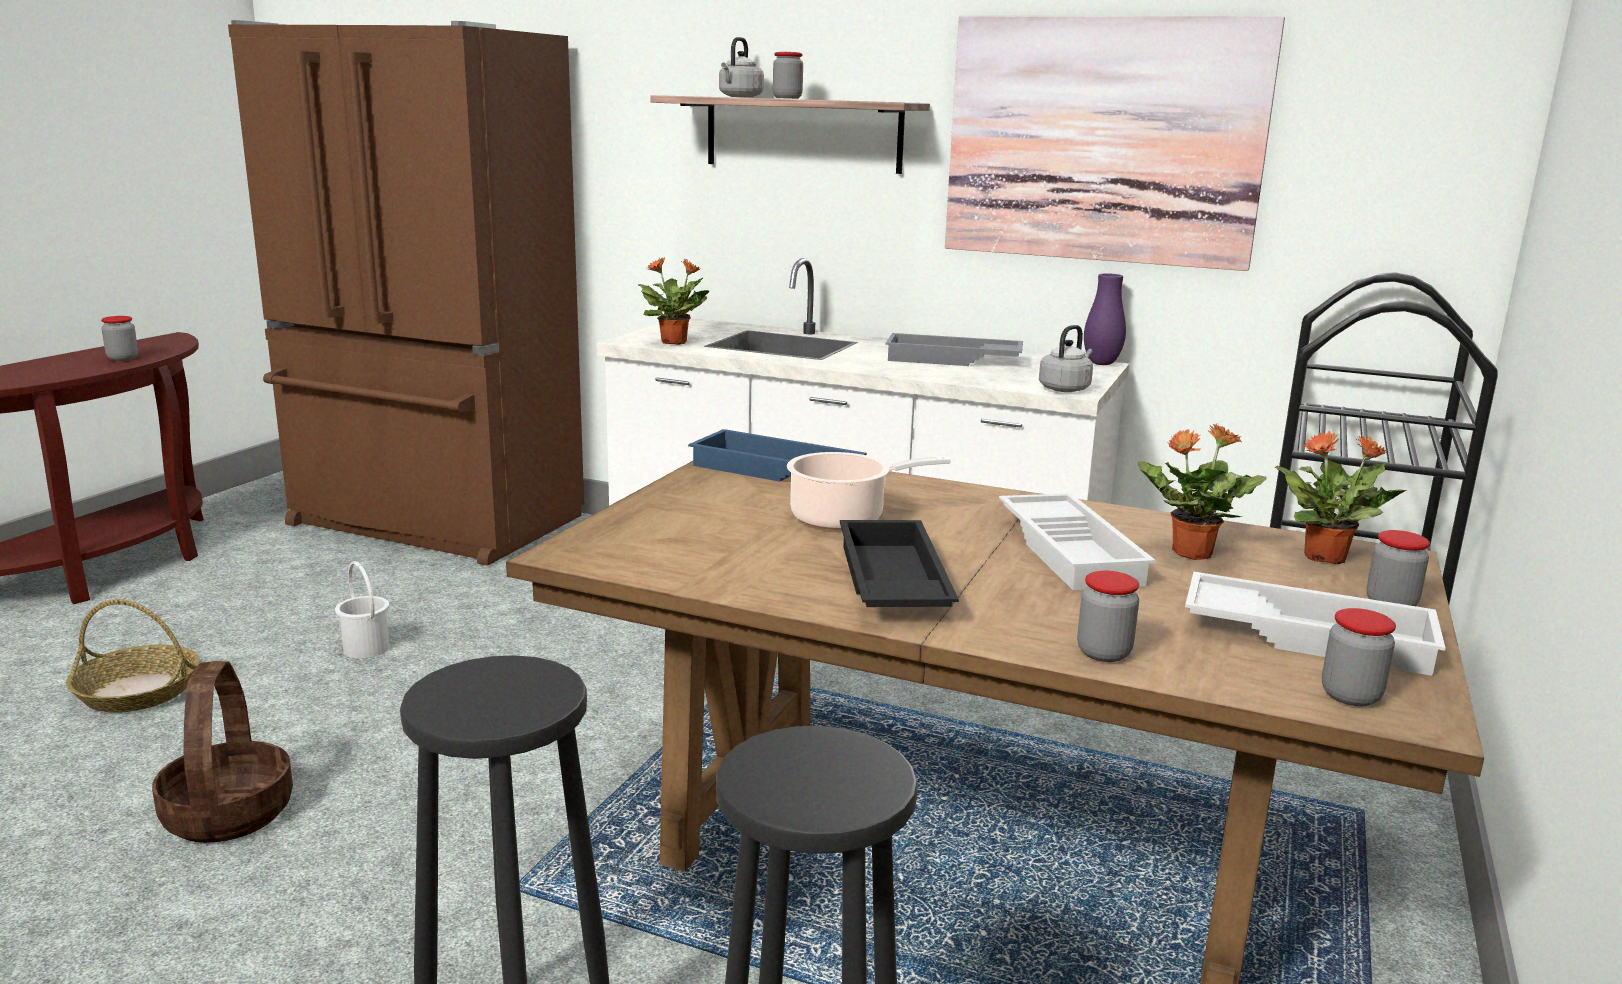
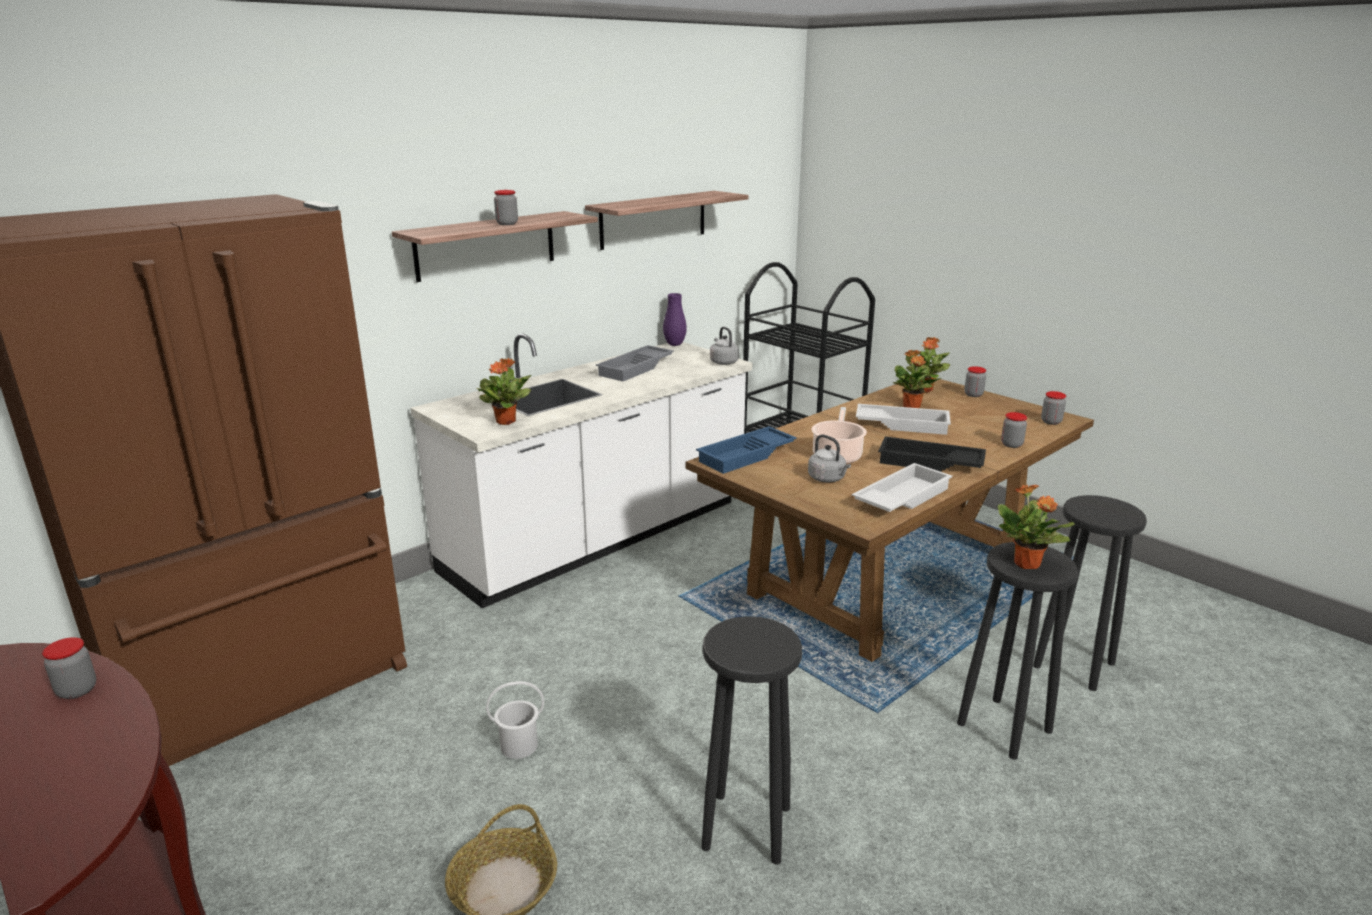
camera: 65 degrees left, 5 degrees up
(227, 813) = (745, 827): basket -> black stool
(475, 688) = (1027, 564): none -> potted plant
(739, 97) = (459, 227): grey kettle -> grey kettle (828, 479)
(1103, 141) = (653, 219): picture -> shelf
(1308, 635) = (1000, 413): white tray -> white tray (901, 497)

